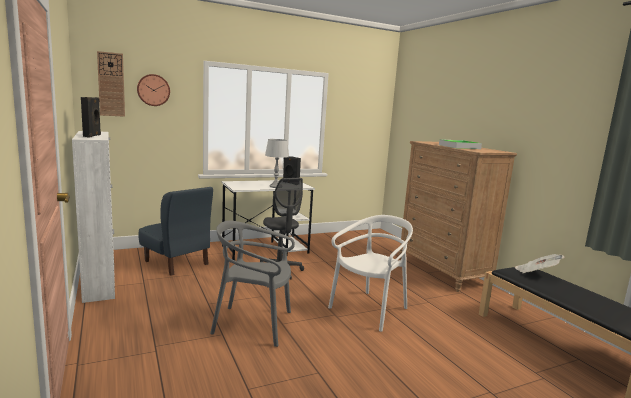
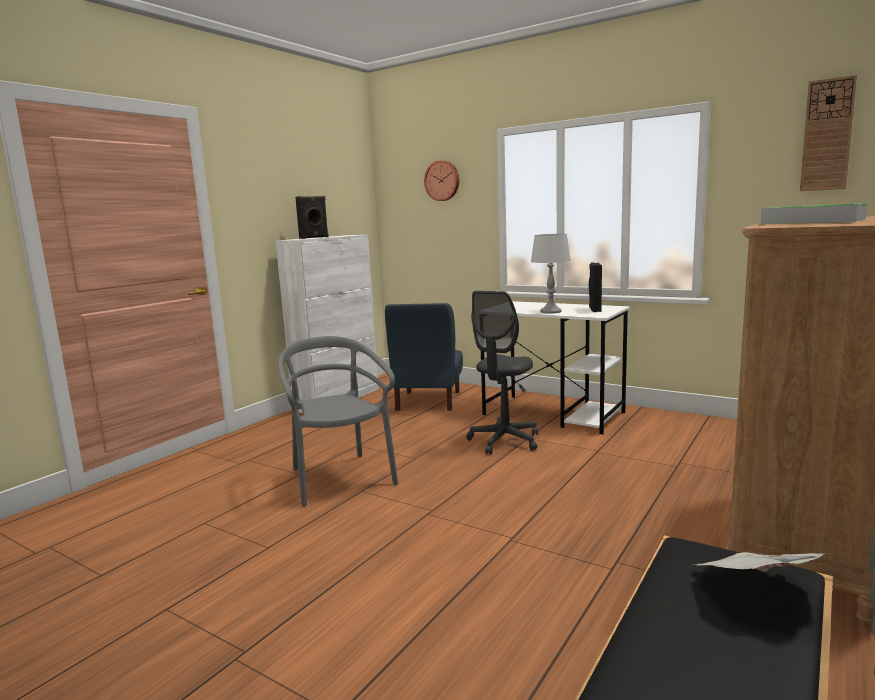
camera: 60 degrees right, 0 degrees up
(111, 84) = (404, 180): wall clock -> wall clock (827, 135)
(370, 310) = (487, 528): white chair -> none

